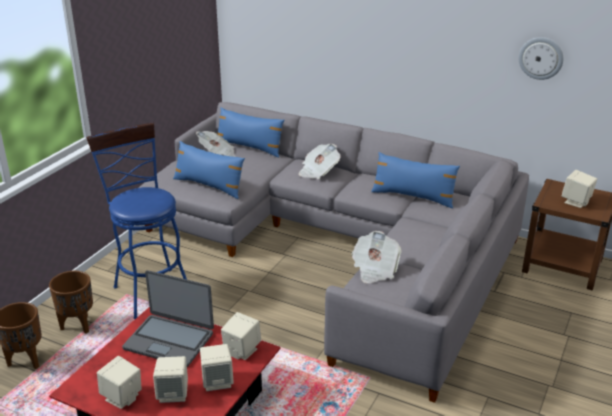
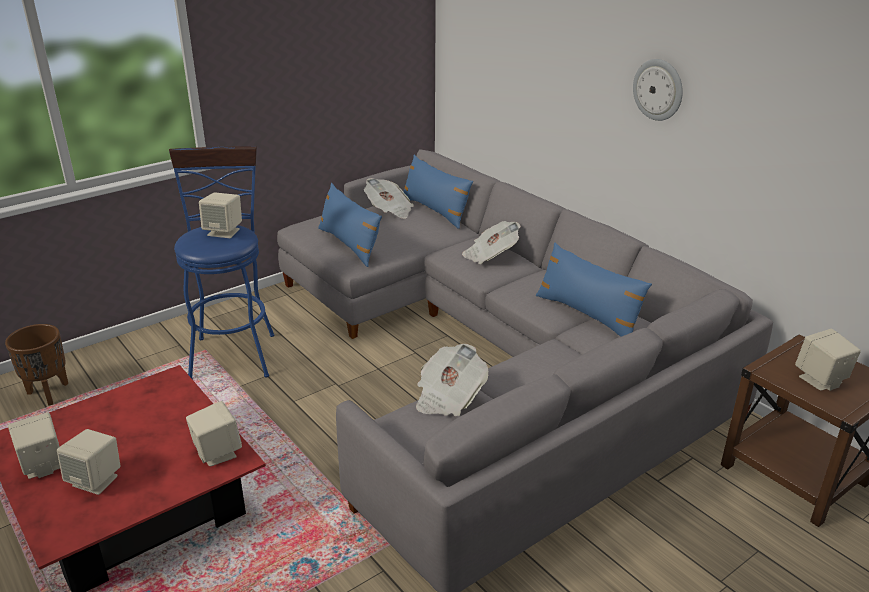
camera: 25 degrees right, 0 degrees up
(78, 325) = (129, 371): brown planter -> none
(169, 340) = (153, 414): laptop -> none
(217, 381) = (155, 483): beige speaker -> beige speaker (224, 232)
(541, 58) = (812, 141): wall clock -> wall clock (658, 89)

